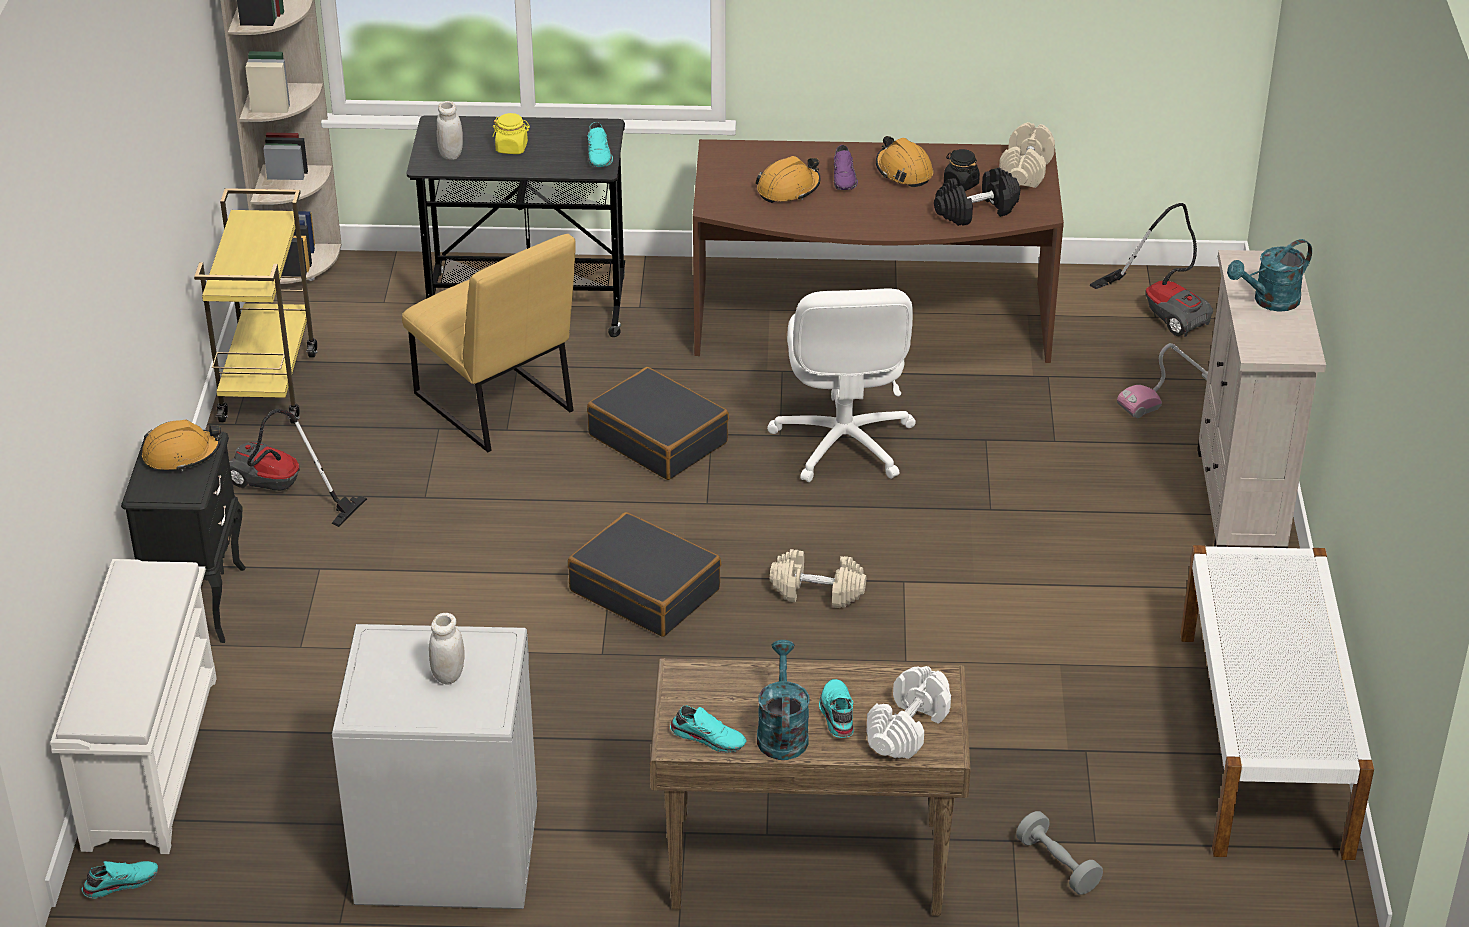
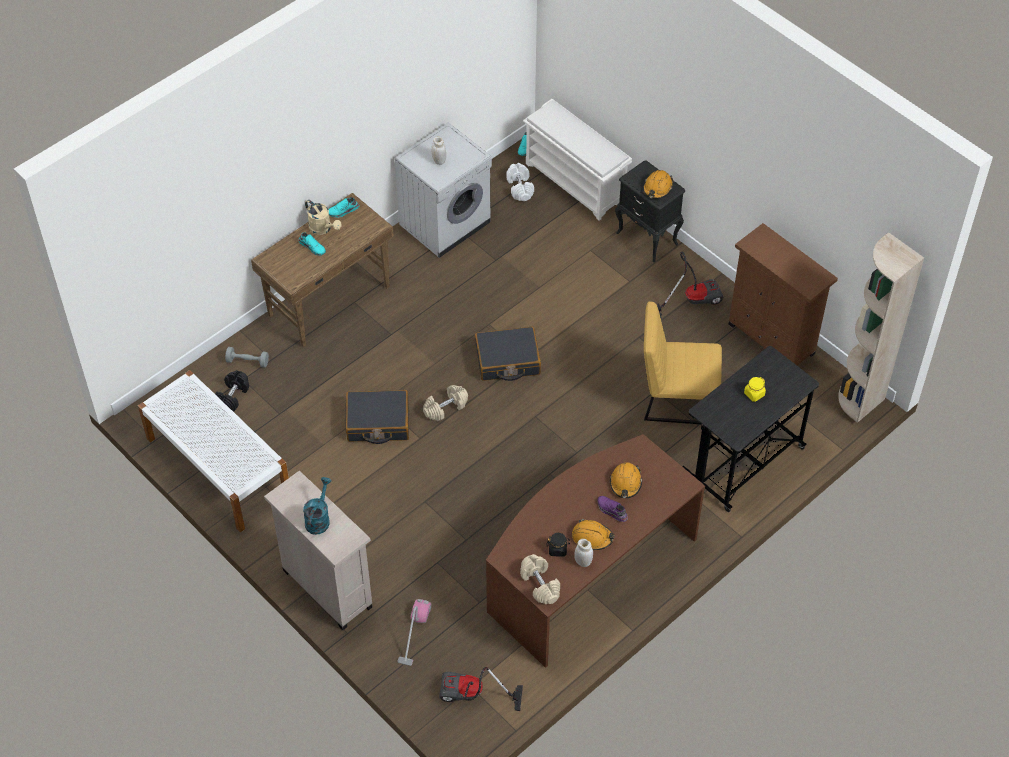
camera: 135 degrees right, 15 degrees up
(269, 384) = (772, 339): yellow cart -> brown cabinet
(451, 154) = (771, 370): white jar -> white jar (583, 562)
(600, 155) = (714, 419): turquoise shoe -> none
(659, 439) = (593, 433): black suitcase -> black suitcase (378, 422)
(782, 732) = (323, 229): turquoise watering can -> beige watering can
(843, 442) = (521, 490): white office chair -> none
(907, 728) = (285, 258): white dumbbell -> white dumbbell (520, 188)
(976, 212) = (530, 535): black dumbbell -> black dumbbell (232, 397)

